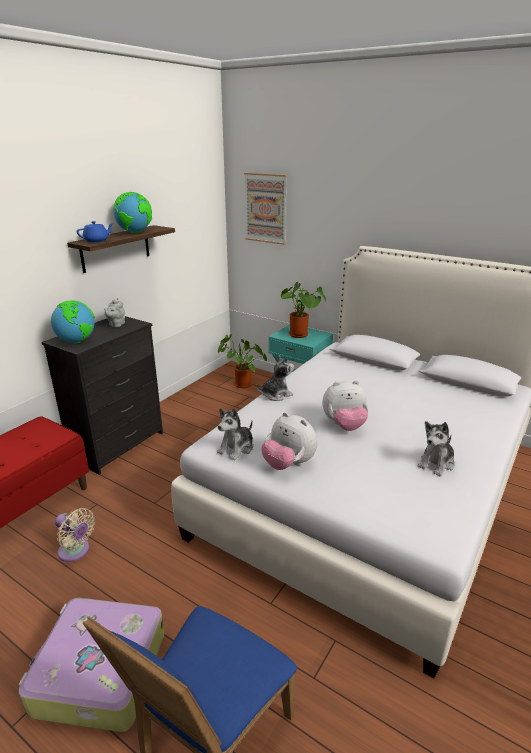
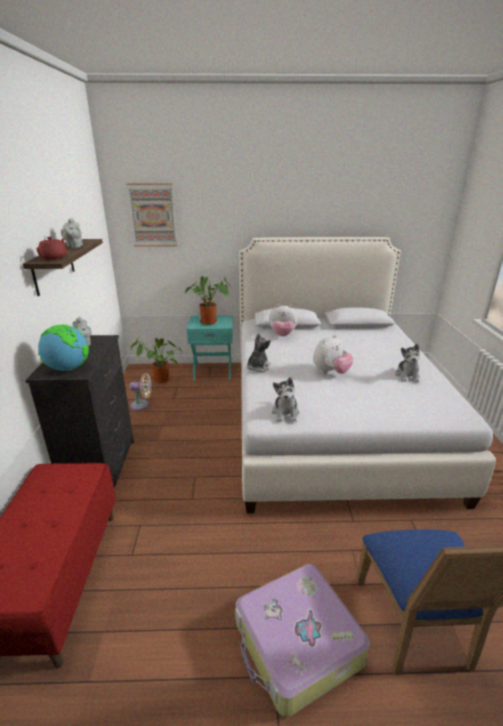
camera: 35 degrees left, 0 degrees up
(76, 551) = (167, 572): beige fan -> beige fan (142, 405)
(97, 241) = (54, 258): blue teapot -> red teapot
(135, 232) = (74, 246): globe -> grey teapot
(288, 464) = (333, 409): plush toy -> plush toy (282, 335)

